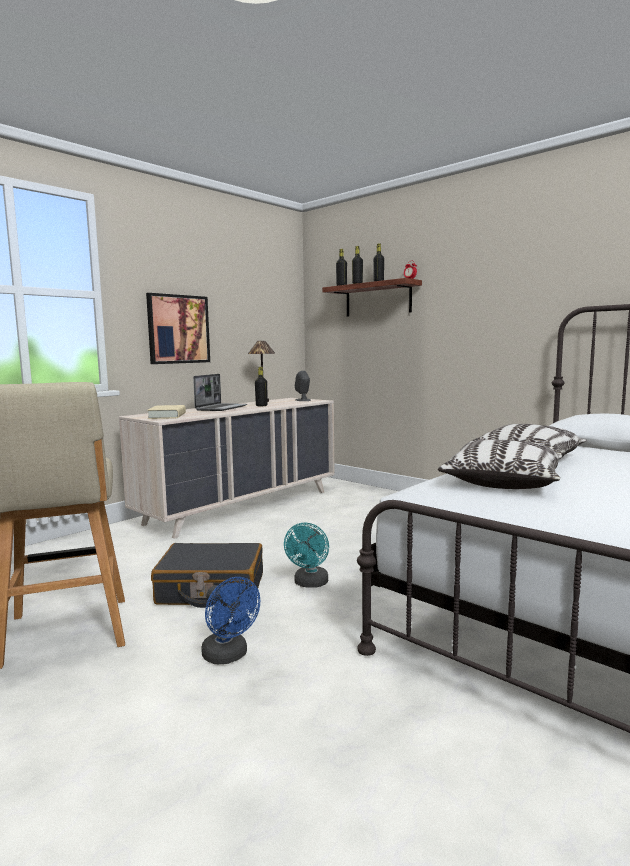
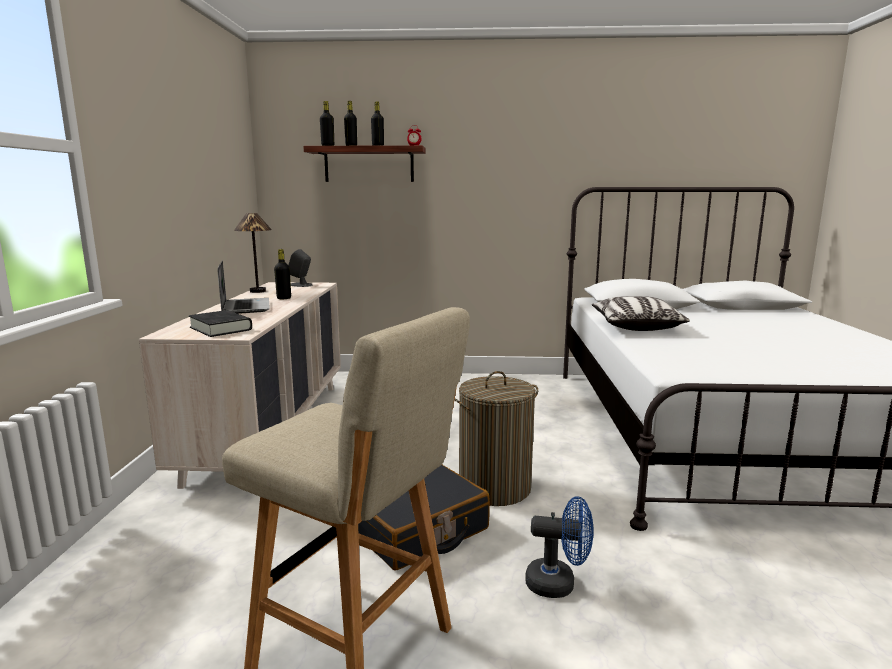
camera: 40 degrees left, 5 degrees up
(167, 416) = (221, 328): beige book -> black book
(178, 329) = (161, 200): picture -> none
(310, 584) = (494, 487): turquoise fan -> laundry basket
(502, 482) = (685, 351): pillow -> none

